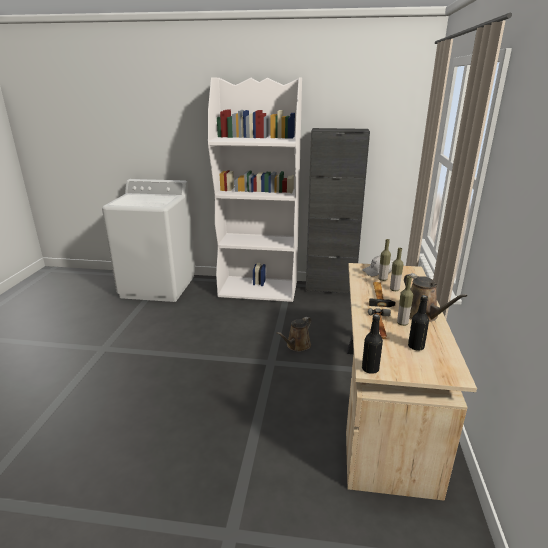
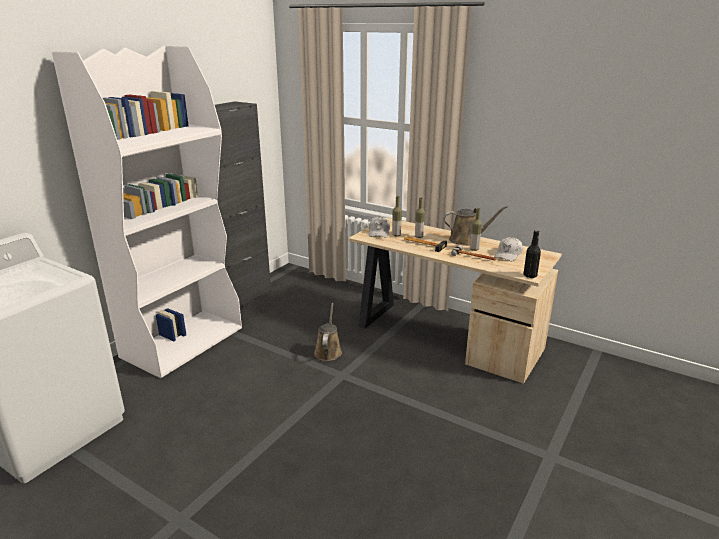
camera: 65 degrees left, 0 degrees up
(297, 346) = (328, 351): brown watering can -> brown watering can turned 150 degrees counterclockwise
(416, 346) = (508, 254): black bottle -> white cap

